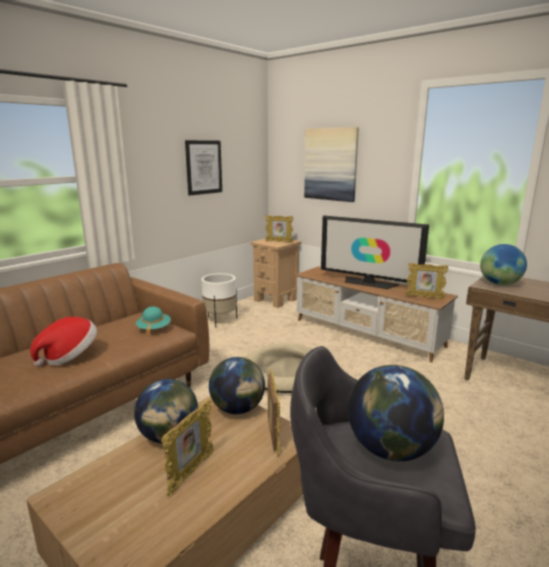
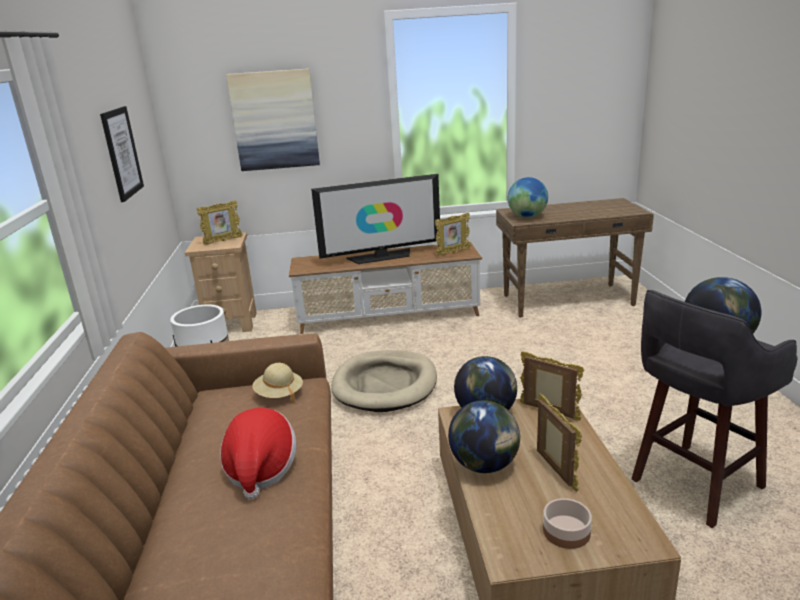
camera: 45 degrees left, 5 degrees up
(109, 512) = (565, 531): none -> bowl
(154, 329) = (279, 394): turquoise hat -> beige hat

